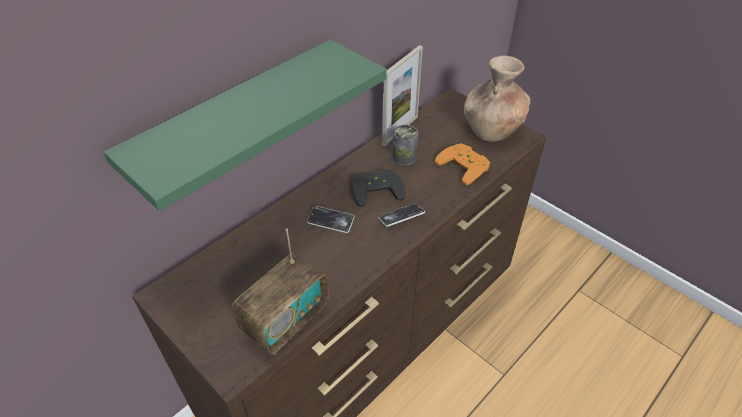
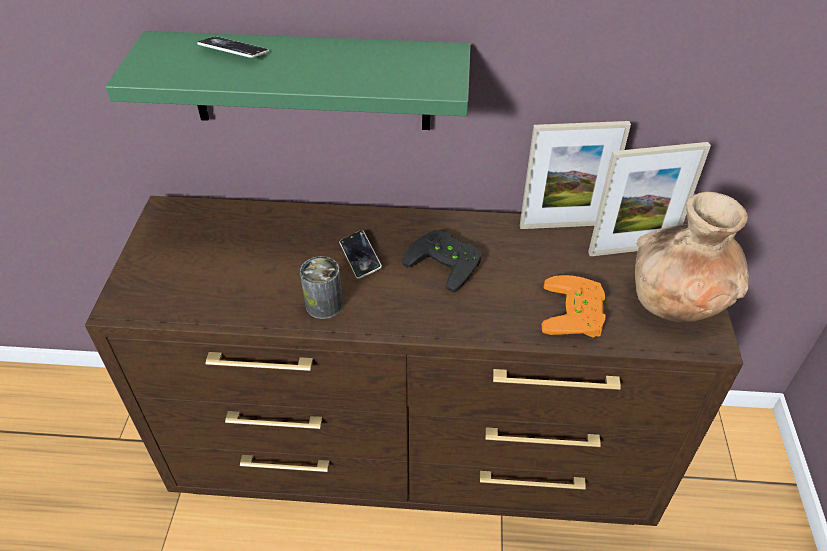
camera: 50 degrees right, 0 degrees up
(285, 321) = (203, 305): radio -> none
(401, 217) = (426, 306): phone -> phone (234, 51)
(404, 157) = (522, 254): can -> can (324, 304)
(444, 120) = (631, 249): none -> picture frame

